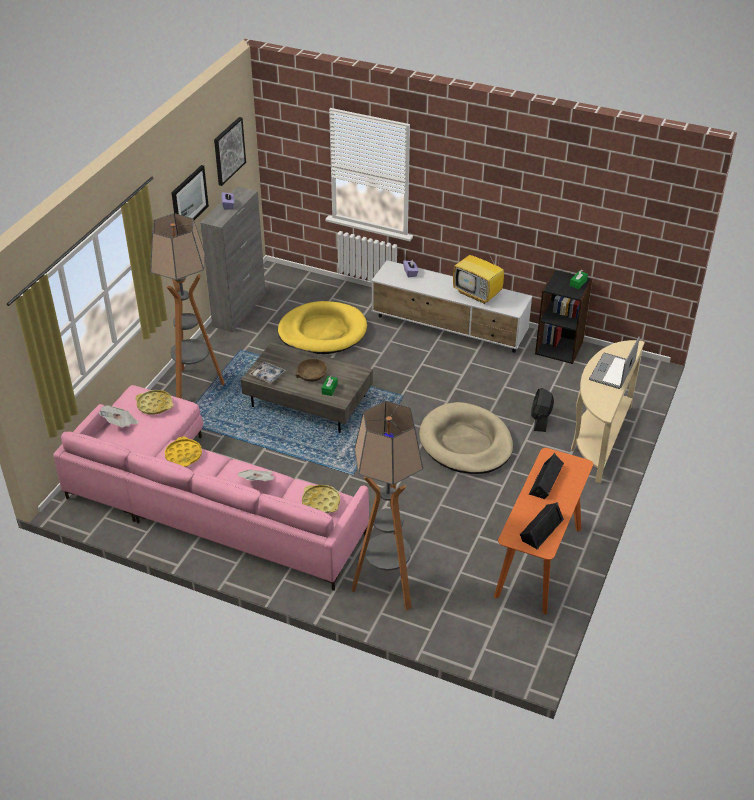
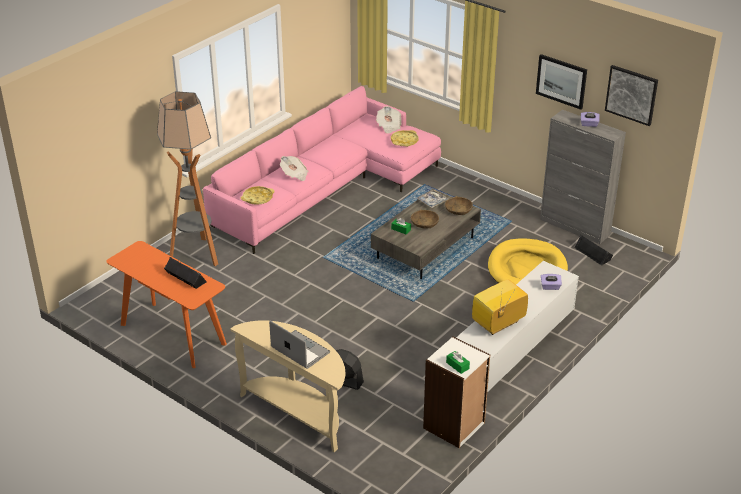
camera: 105 degrees right, 5 degrees down
(183, 455) = (340, 148): yellow tray -> none
(194, 385) = (469, 194): floor lamp -> none
(278, 355) = (458, 210): none -> brown bowl
(466, 442) = (333, 325): beige dog bed -> none
(540, 529) = (138, 263): black speaker -> black speaker (593, 253)
(559, 348) = (454, 426): black bookcase -> white bookcase

